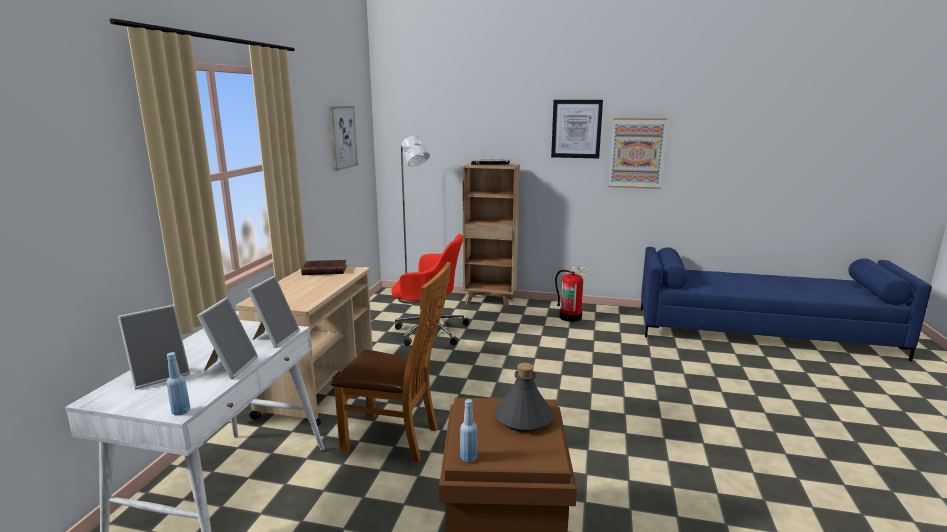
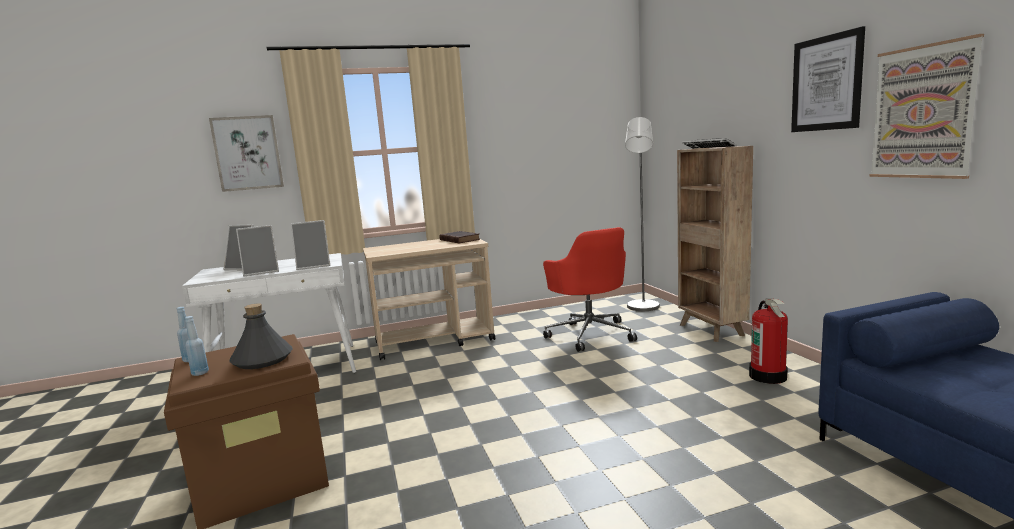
camera: 60 degrees right, 5 degrees down
(181, 411) = (197, 281): blue bottle -> blue bottle (200, 373)
(342, 137) = (569, 124): picture -> picture (248, 153)
(397, 439) = (388, 389): brown chair -> none

